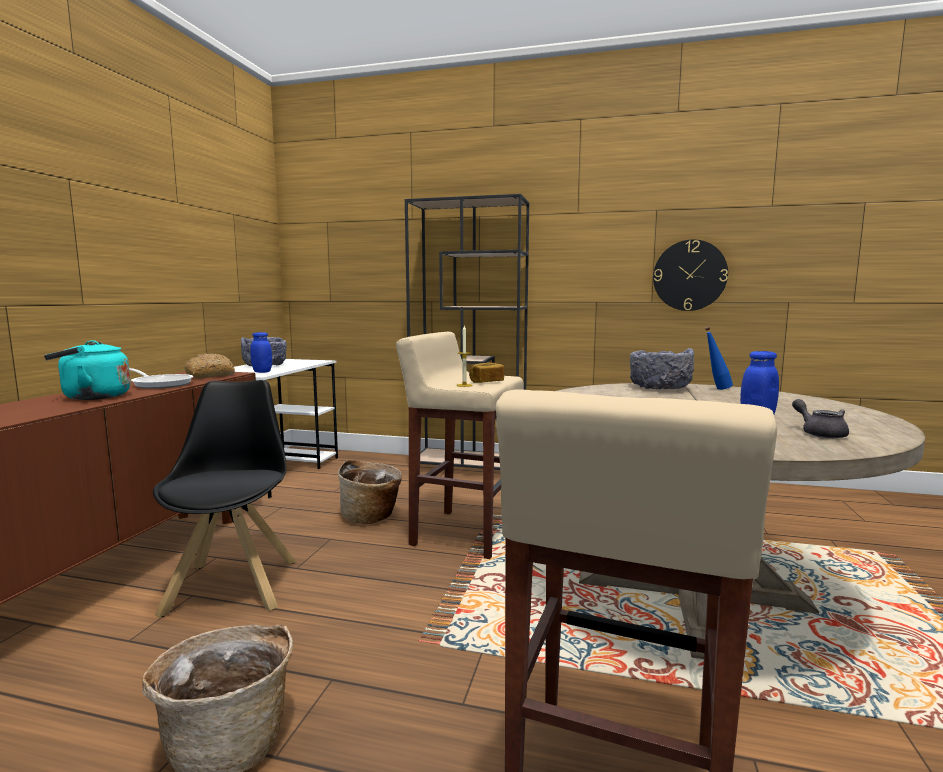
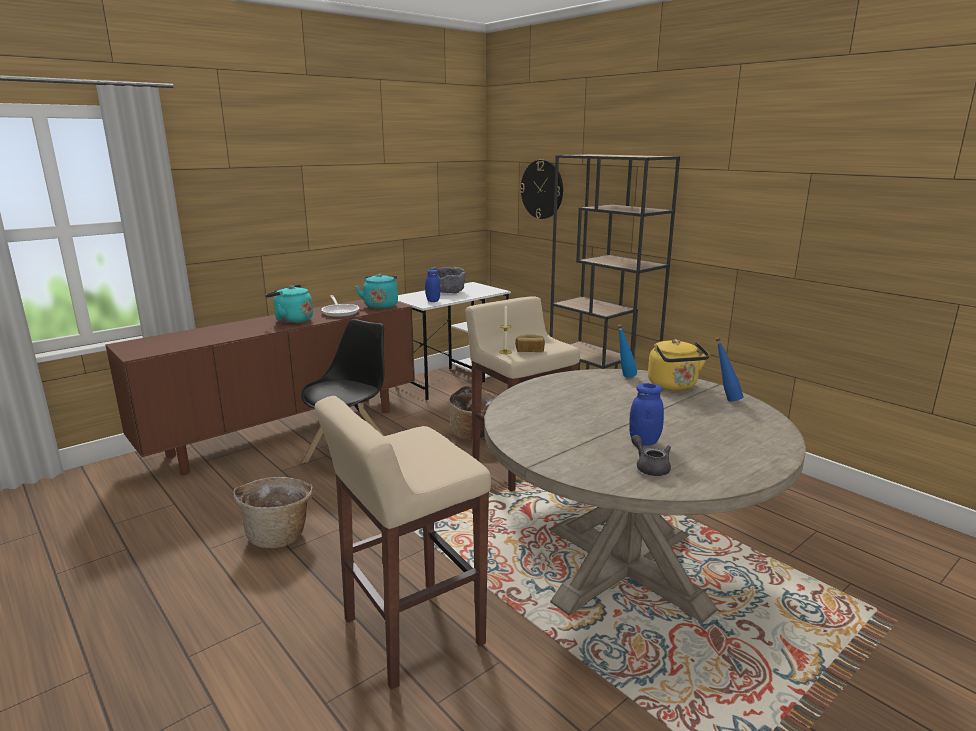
camera: 35 degrees right, 10 degrees up
(211, 375) = (381, 305): bread -> turquoise kettle
(608, 389) = (624, 377): none -> blue bottle
(659, 388) = (674, 386): grey bowl -> yellow kettle
(689, 275) = (838, 254): wall clock -> wall clock (542, 189)
(820, 433) = (650, 467): grey teapot -> grey teapot turned 45 degrees counterclockwise

